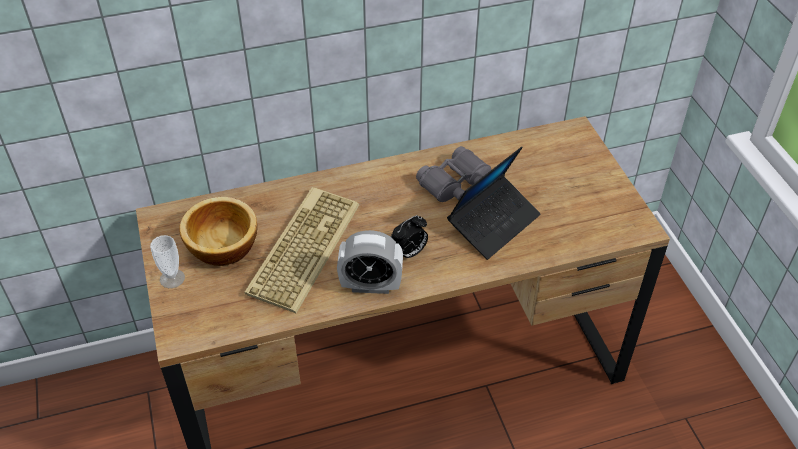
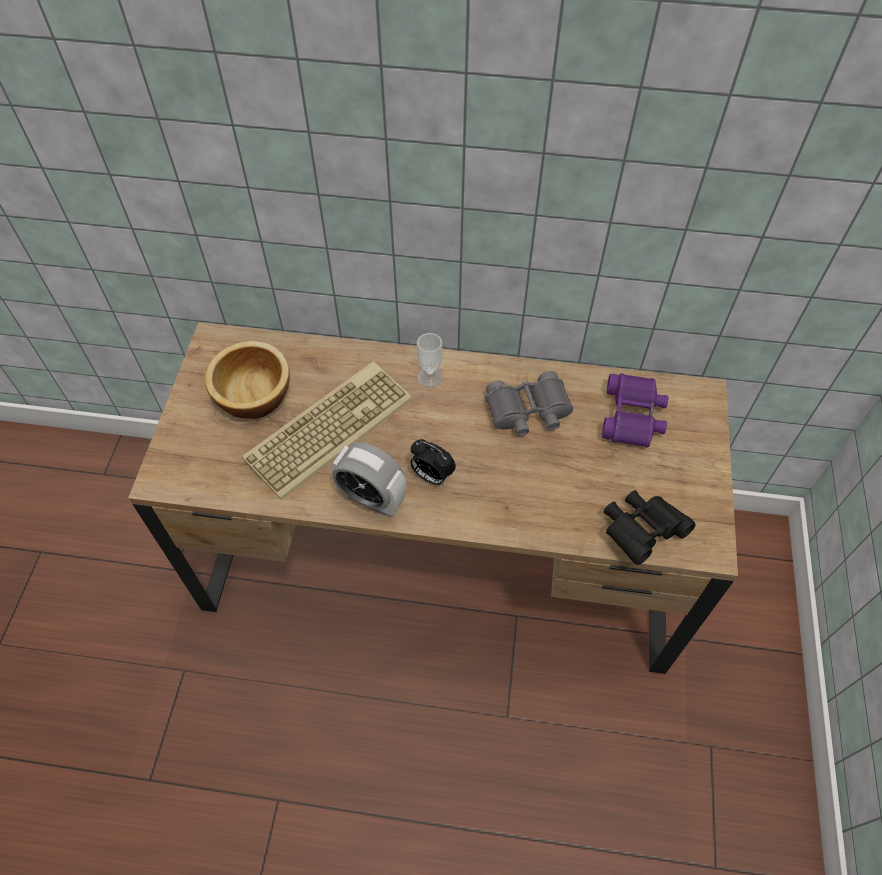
camera: 25 degrees right, 10 degrees up
(172, 278) = (188, 412): cup -> cup (430, 377)
(409, 253) = (431, 476): alarm clock -> alarm clock turned 45 degrees clockwise
(493, 223) = (542, 475): laptop -> none
(535, 161) = (633, 416): none -> purple binoculars
(587, 234) = (641, 531): none -> black binoculars

